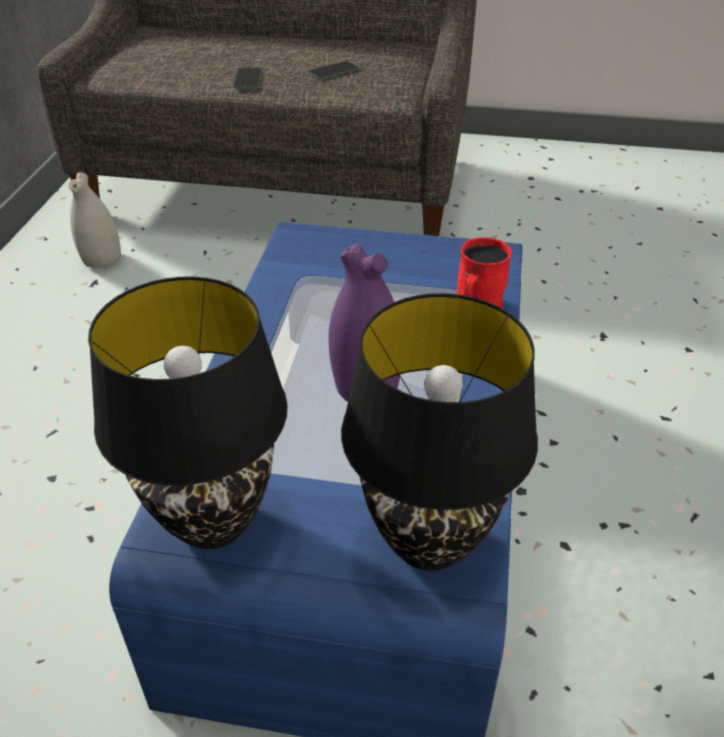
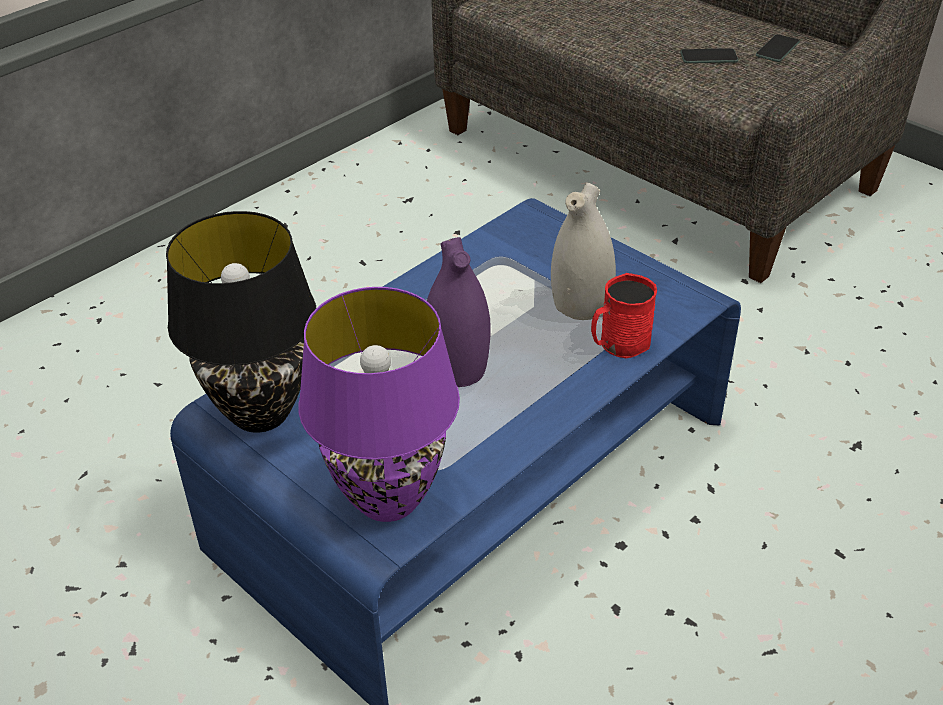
camera: 35 degrees right, 0 degrees up
(101, 260) = (430, 180): white vase -> white vase (581, 306)
(247, 79) = (615, 42): phone -> phone (777, 49)
(431, 543) = (389, 500): black table lamp -> purple table lamp

